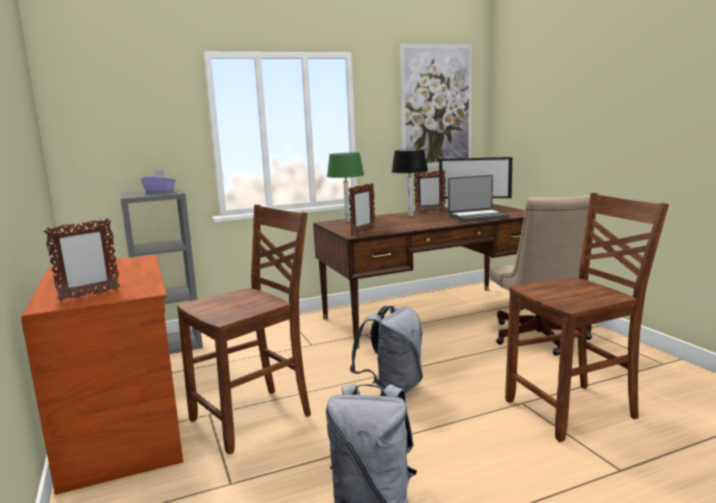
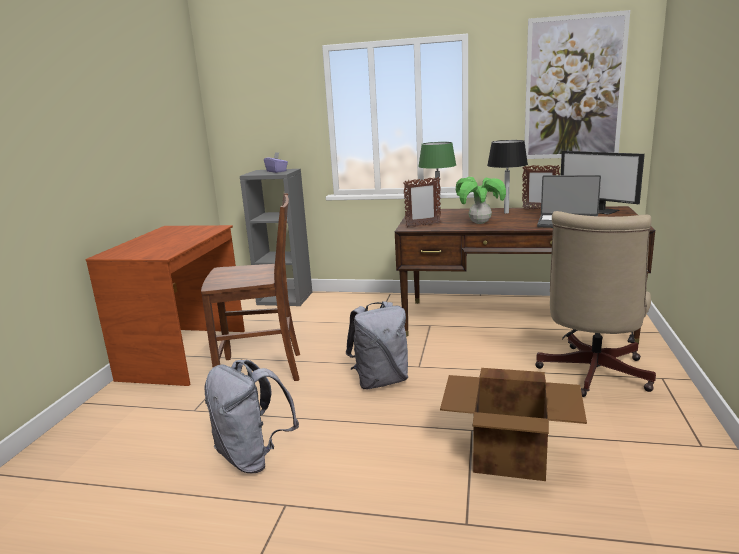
camera: 35 degrees right, 5 degrees up
(89, 295) = (135, 251): picture frame -> none
(408, 224) = (480, 223): none -> potted plant
(574, 410) = (511, 455): brown chair -> cardboard box

